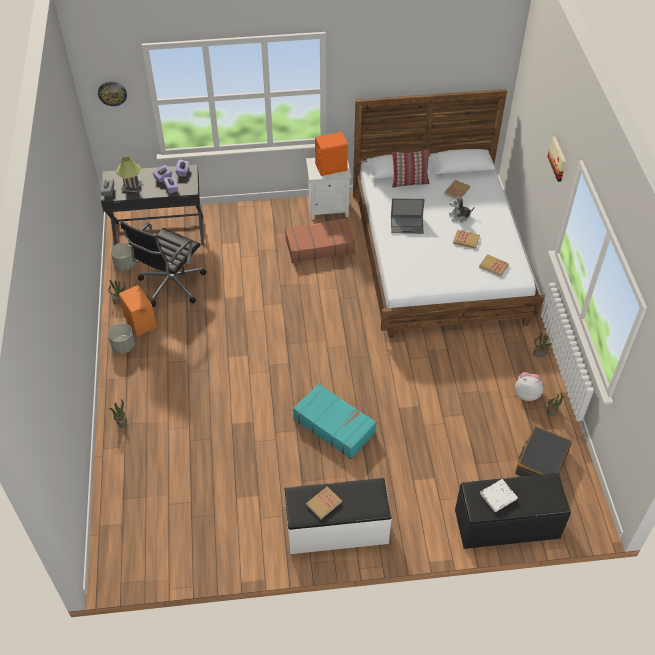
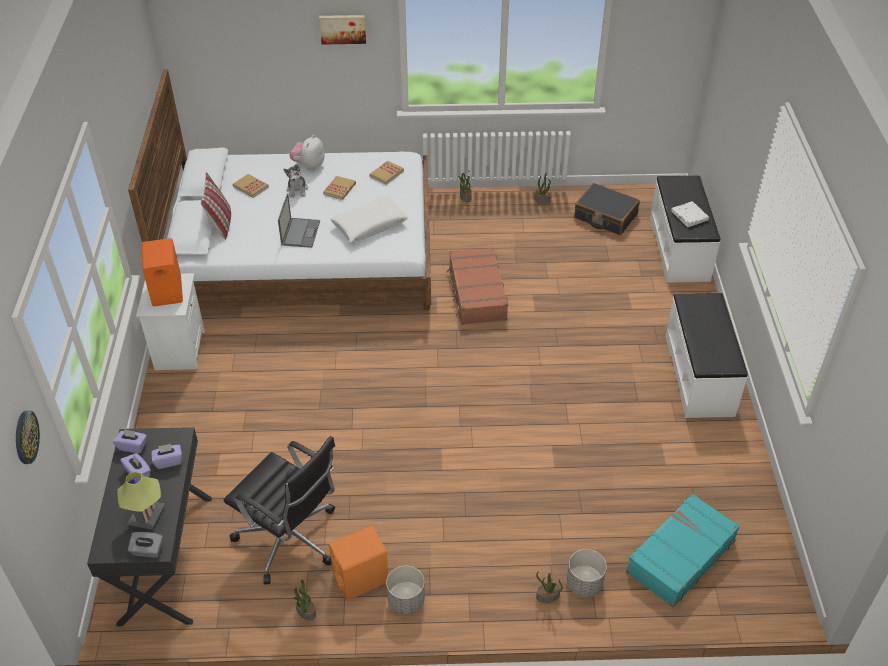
camera: 85 degrees left, 5 degrees down
(125, 265) = (228, 607): grey planter -> grey planter (584, 584)
(319, 246) = (253, 363): brown suitcase -> brown suitcase (476, 294)
(323, 503) = (713, 342): book -> none
(334, 425) = (558, 368): turquoise suitcase -> turquoise suitcase (679, 556)
(423, 262) = (369, 225): none -> white pillow
(507, 524) = (680, 248): black bench -> white bench
(526, 393) = (519, 214): plush toy -> plush toy (309, 165)

